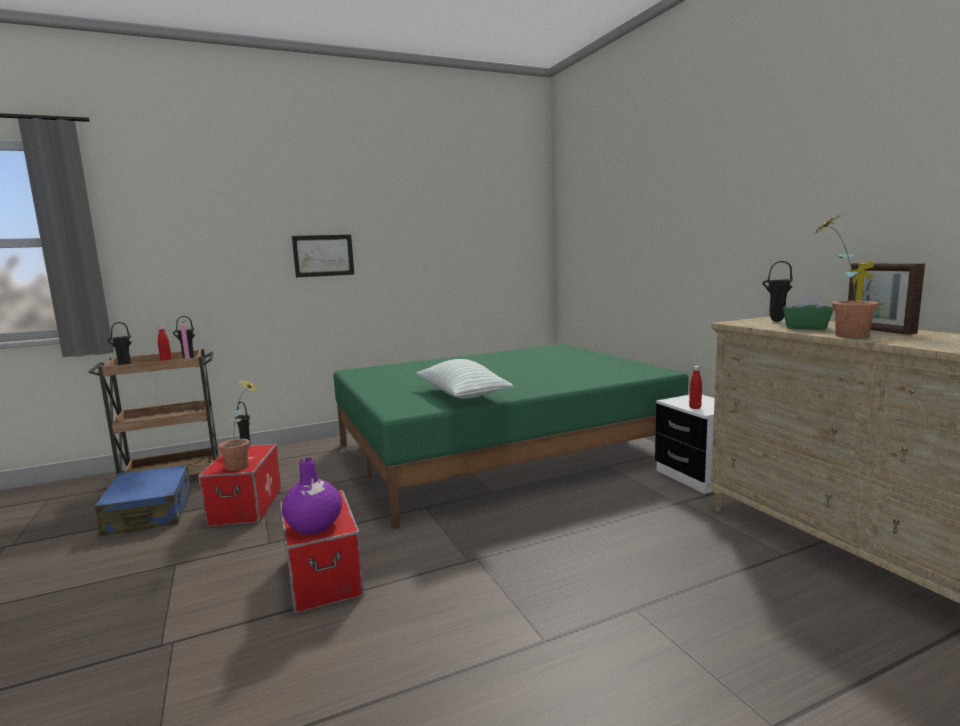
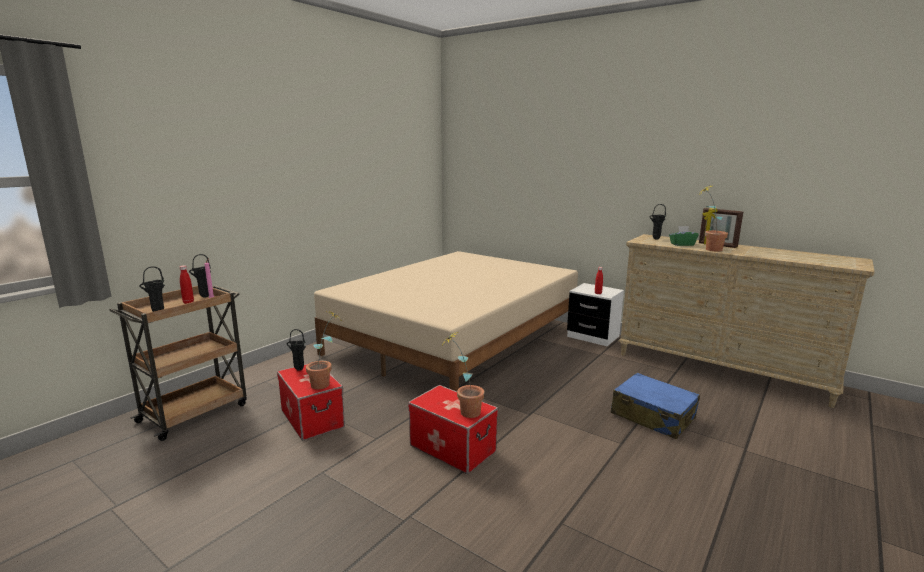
camera: 30 degrees left, 5 degrees up
(149, 513) = (224, 444): blue suitcase -> blue suitcase (652, 416)
(314, 526) = (464, 411): purple vase -> potted plant
(323, 255) = (289, 187): picture -> none
(462, 395) = (468, 301): pillow -> none
(502, 451) = (456, 339): green bed -> beige bed

